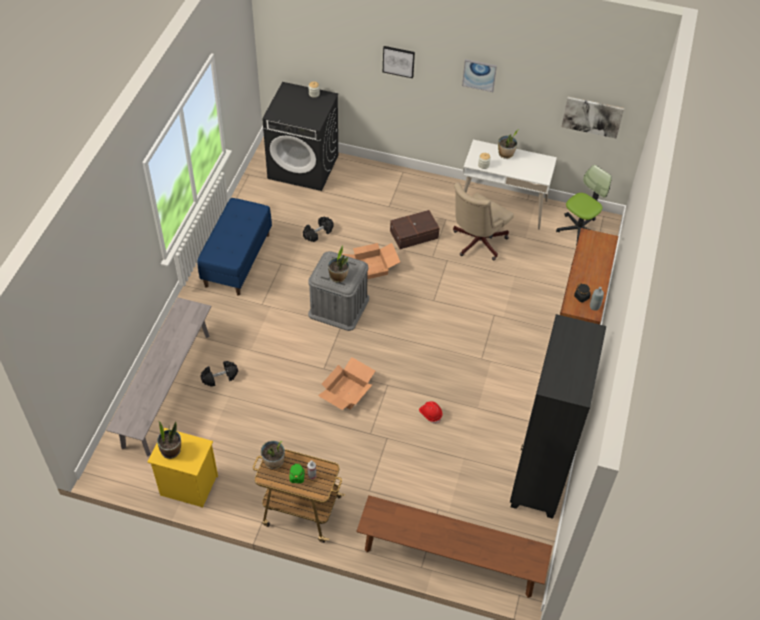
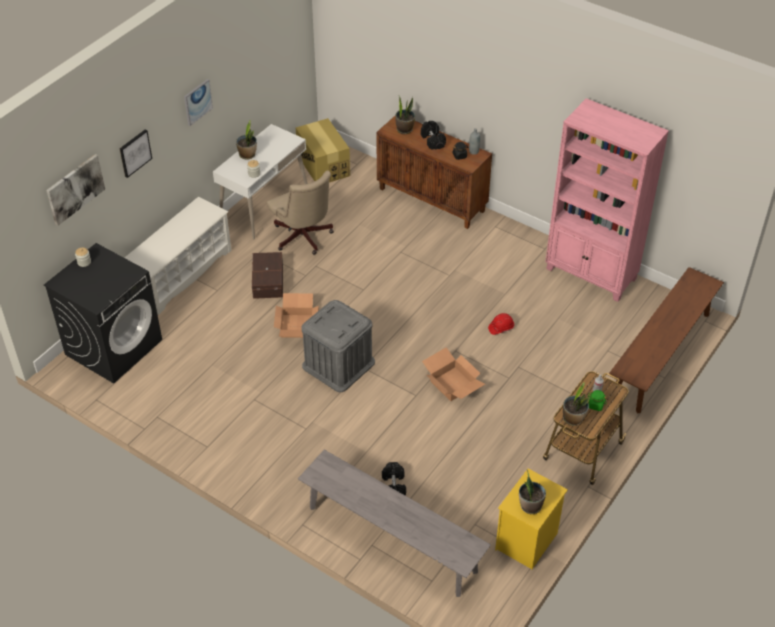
camera: 70 degrees left, 5 degrees down
(237, 260) = (228, 437): blue bench -> none
(318, 233) = (225, 357): black dumbbell -> black dumbbell (432, 141)
(338, 277) = (345, 323): potted plant -> potted plant (404, 129)
(397, 180) = (181, 274): none -> white shoe rack
(538, 476) = (591, 274): black bookcase -> pink bookcase
(579, 230) = (323, 165): office chair -> cardboard box
(592, 116) = (280, 60): picture -> picture (75, 189)

